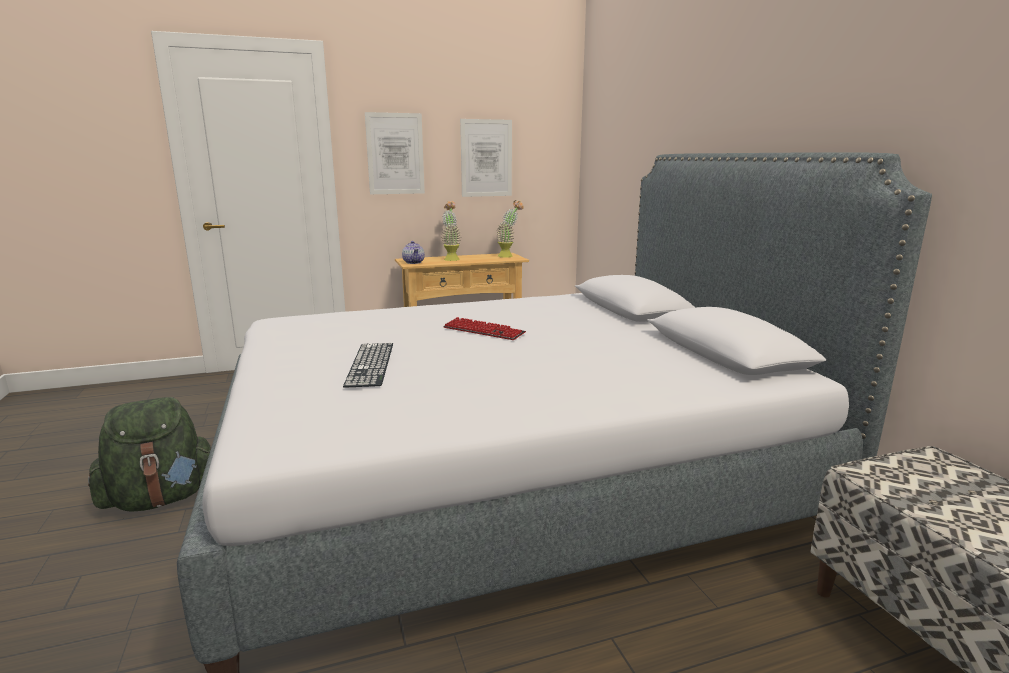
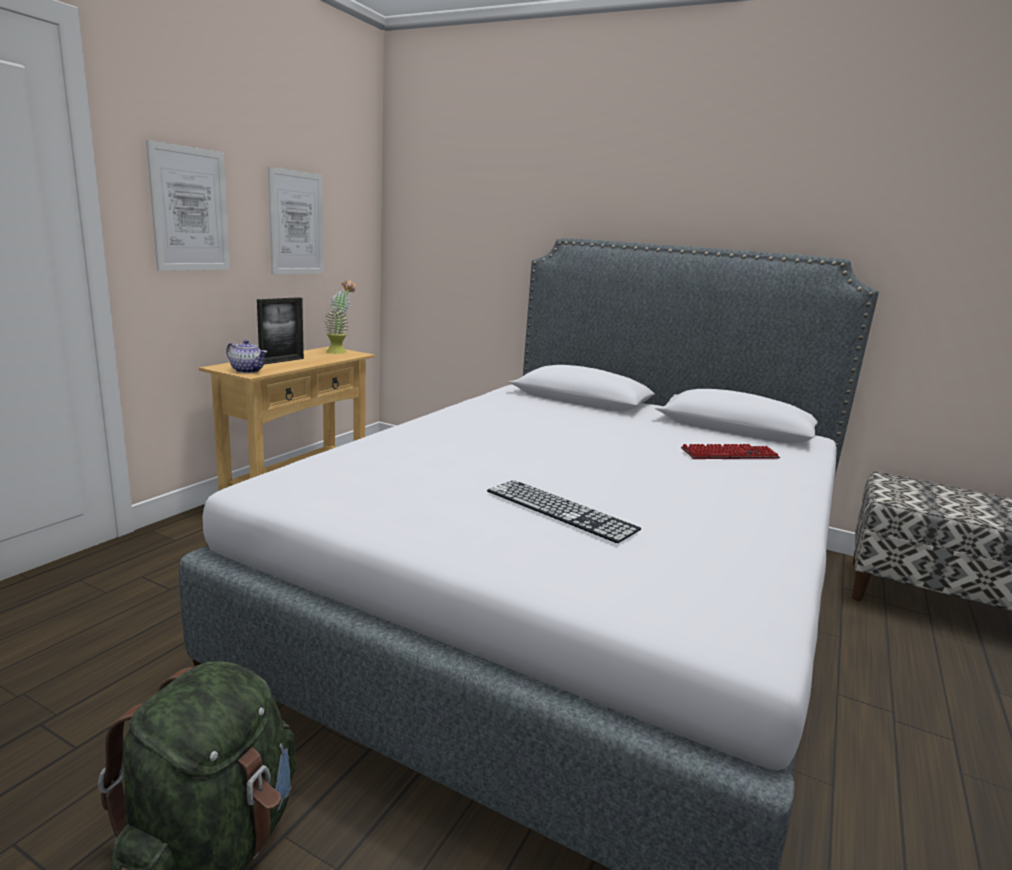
camera: 45 degrees left, 0 degrees up
(451, 259) = (282, 361): potted plant -> picture frame
(483, 331) = (547, 446): keyboard -> keyboard (729, 454)

